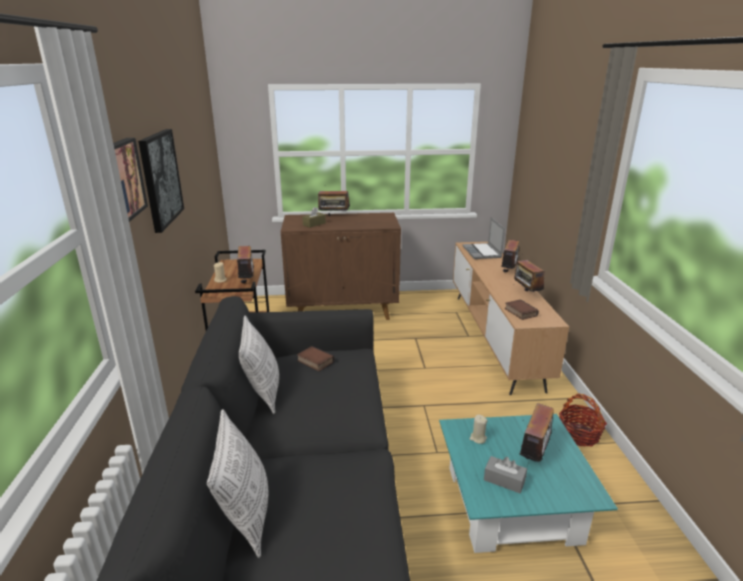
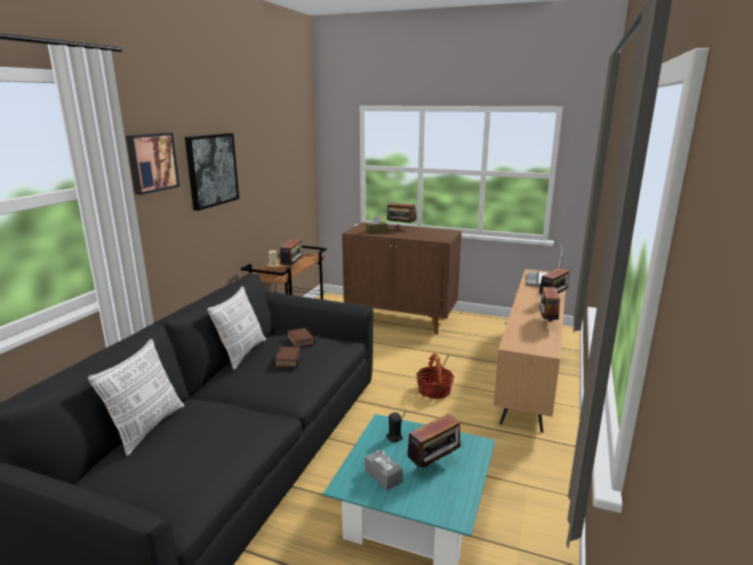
camera: 25 degrees right, 5 degrees down
(478, 438) = (394, 437): beige candle -> black candle
(519, 312) = (519, 337): book -> book (287, 359)
(579, 434) = (543, 478): basket -> basket (434, 390)

